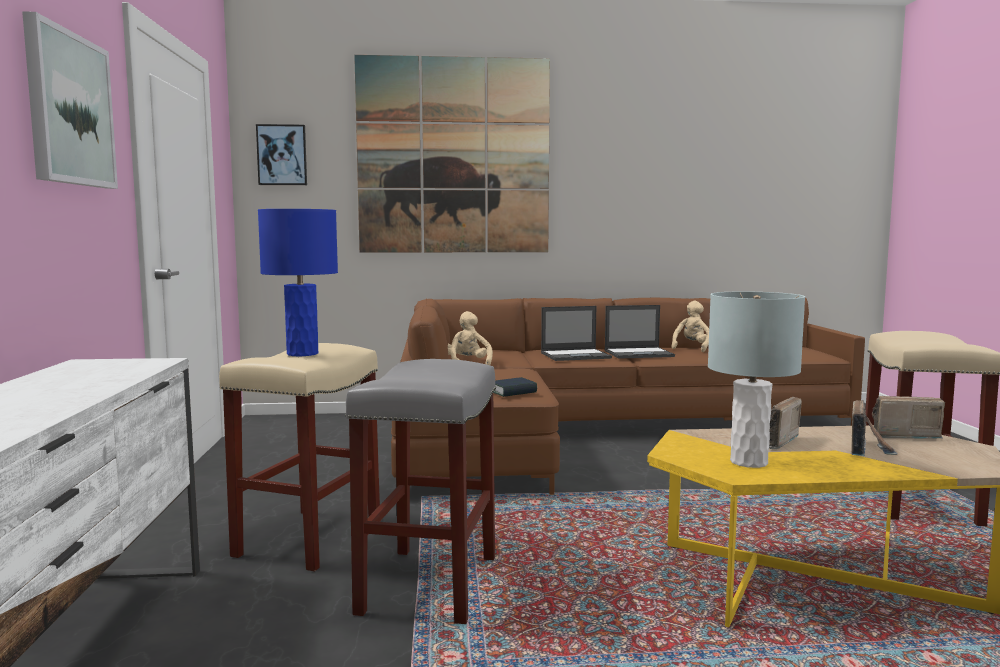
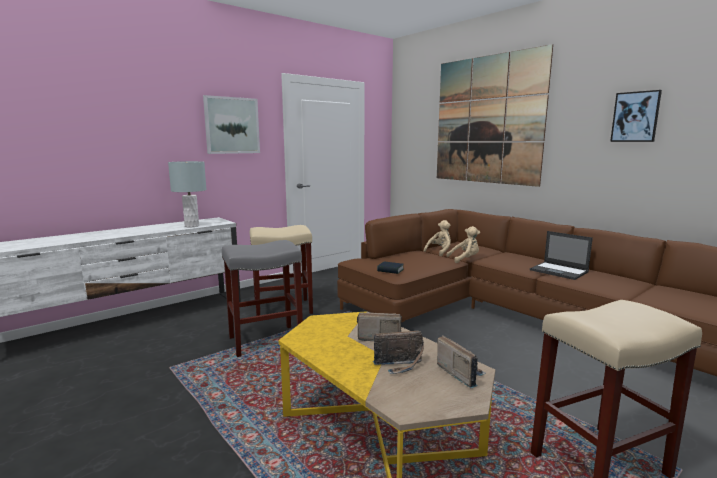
camera: 55 degrees right, 5 degrees up
(282, 155) = (409, 124): picture -> picture (635, 117)
(302, 354) = (278, 228): blue table lamp -> none
(576, 355) = (511, 261): laptop -> none
(690, 348) = (621, 278): beige plush toy -> beige plush toy (465, 259)
(749, 462) = (323, 337): grey table lamp -> grey table lamp (191, 226)

